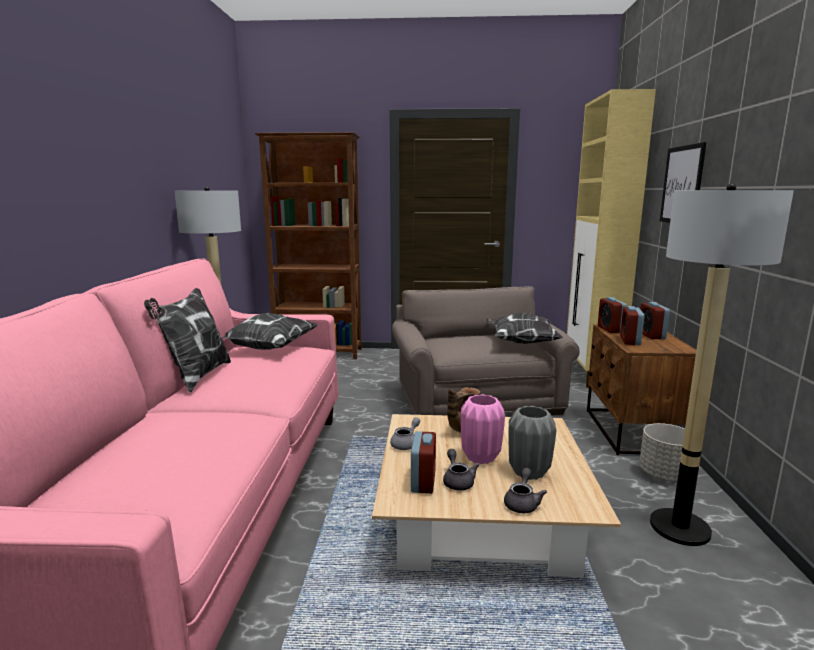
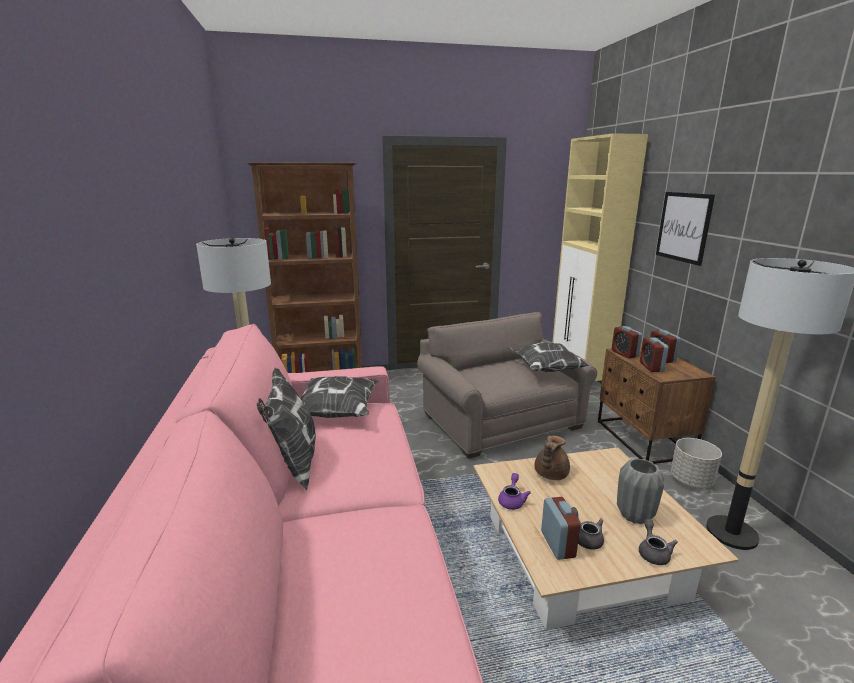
camera: 15 degrees left, 5 degrees up
(407, 444) = (512, 500): grey teapot -> purple teapot
(481, 457) = (585, 505): pink vase -> none

